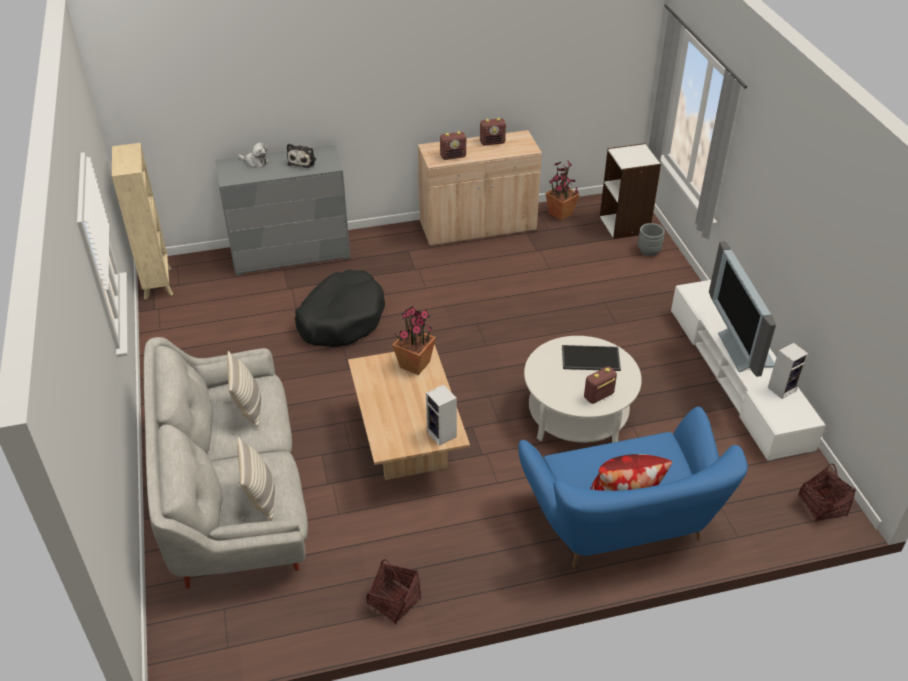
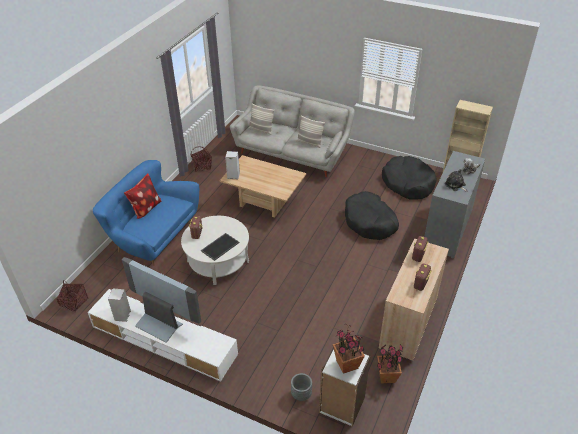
camera: 130 degrees right, 0 degrees up
(212, 322) = (408, 183): none -> black dog bed
(415, 364) = (280, 188): potted plant -> potted plant (347, 364)

